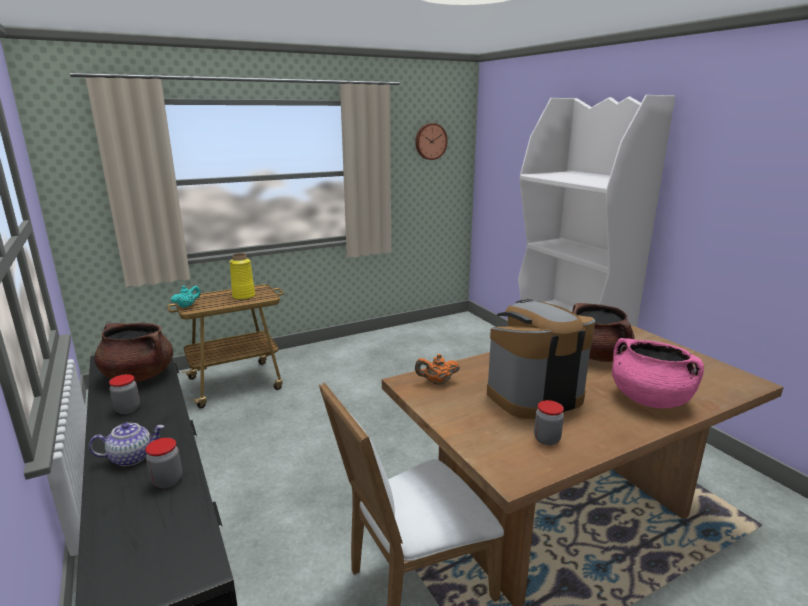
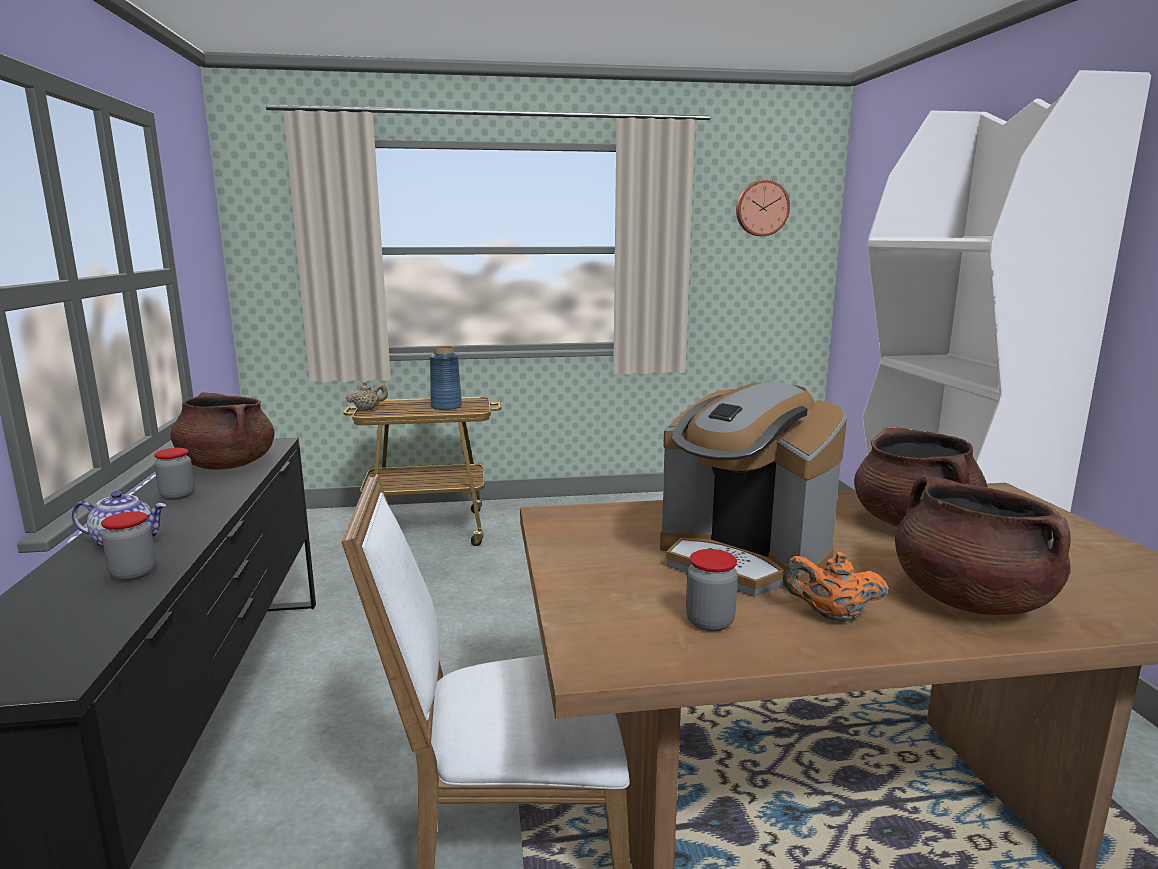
camera: 20 degrees right, 5 degrees down
(187, 306) = (368, 410): turquoise teapot -> beige teapot
(244, 296) = (446, 407): yellow vase -> blue vase
(437, 382) = (598, 522): orange teapot -> orange teapot (832, 616)
(533, 395) = (743, 560): coffee machine -> coffee machine turned 135 degrees counterclockwise
(649, 399) = (969, 599): pink cooking pot -> brown cooking pot

